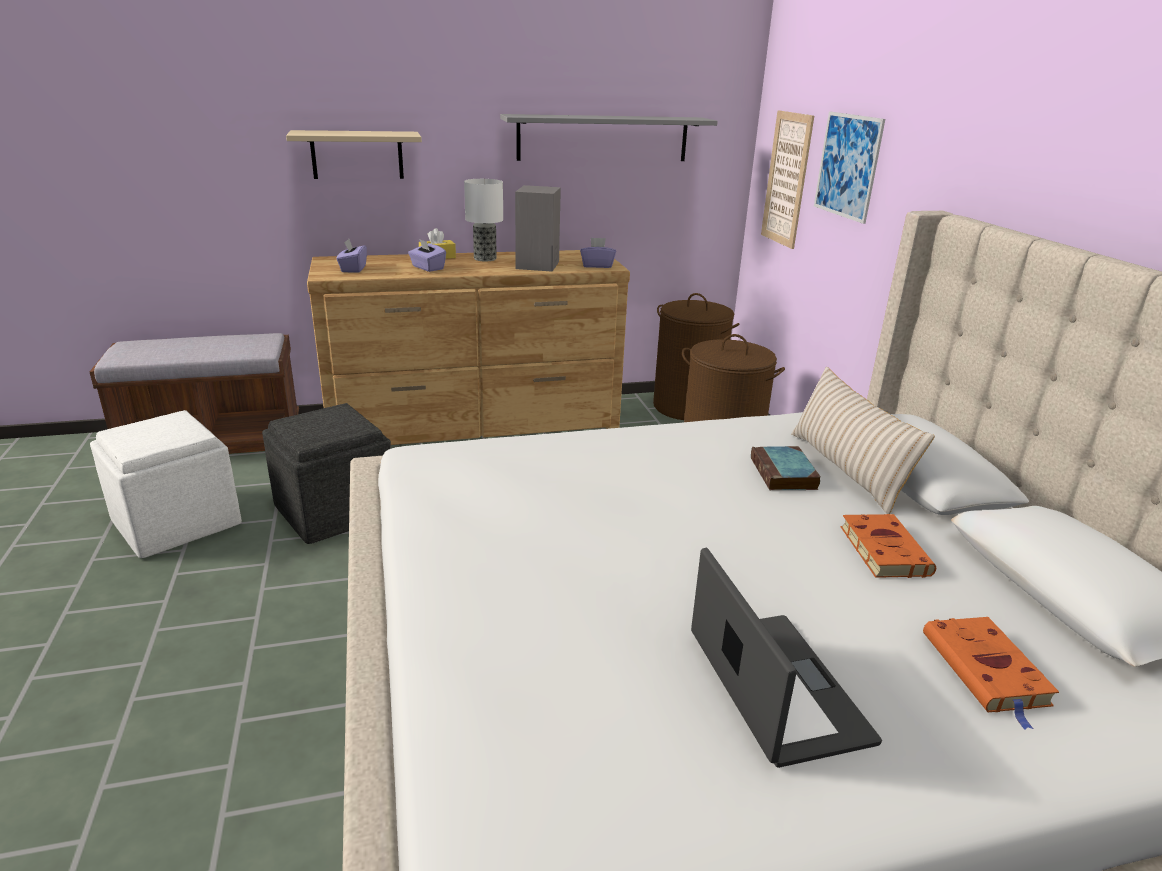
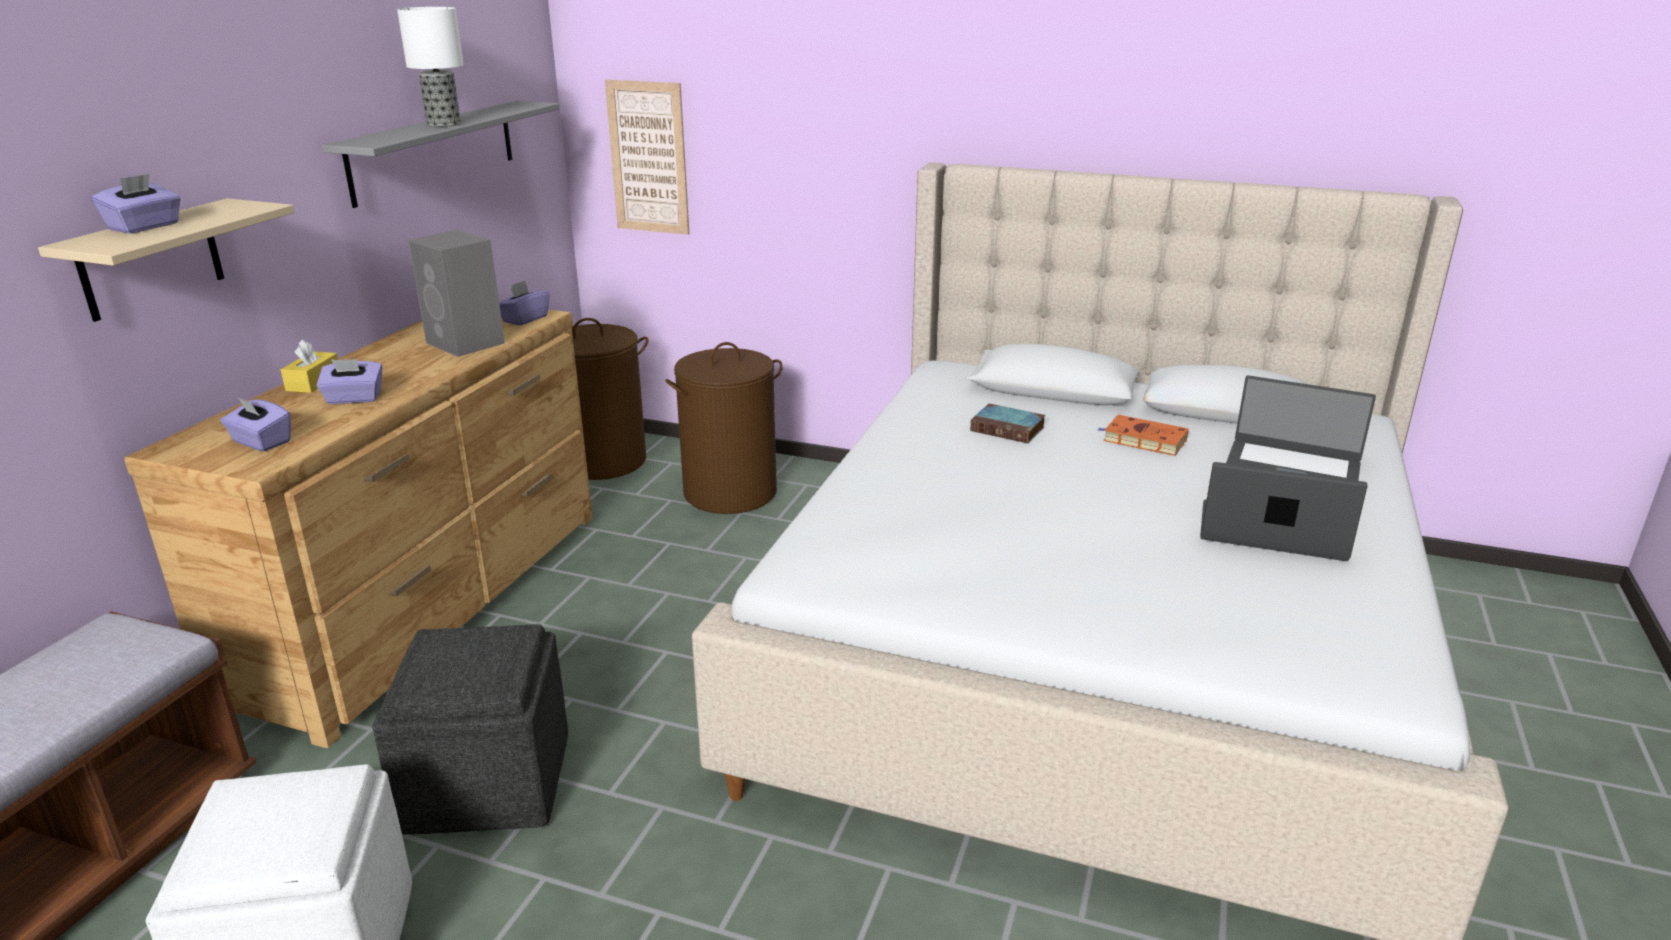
camera: 55 degrees left, 0 degrees up
(342, 132) = (145, 227): none -> purple tissue box
(485, 258) = (380, 360): table lamp -> table lamp (444, 124)
(846, 469) = (1023, 406): beige pillow -> none
(847, 166) = (760, 133): picture -> none
(987, 672) = (1292, 467): orange book -> laptop

